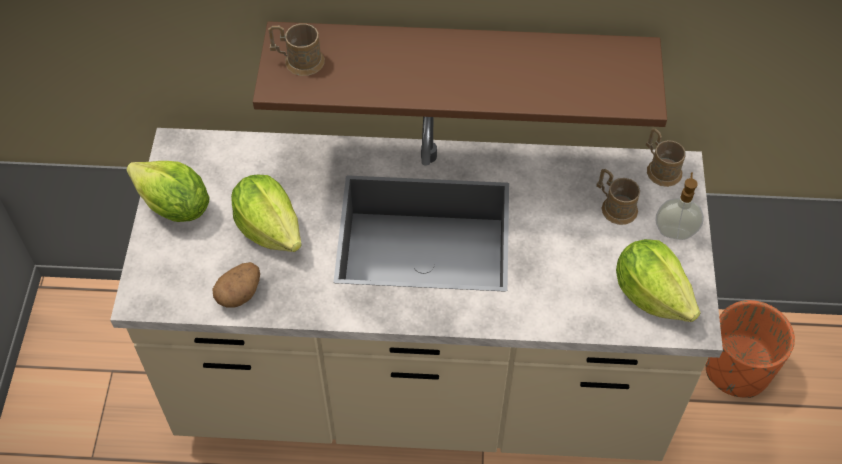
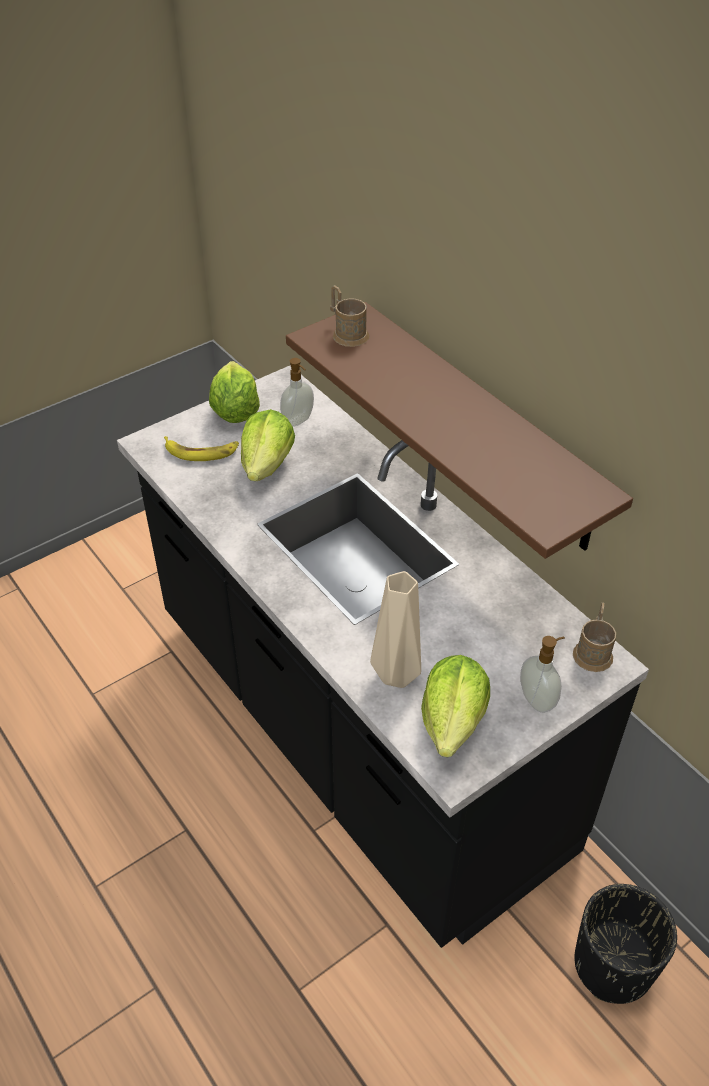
camera: 50 degrees right, 10 degrees down
(200, 265) = (201, 451): none -> banana
(238, 170) = (298, 421): none -> soap dispenser
(239, 294) = (197, 484): potato -> none
(421, 385) = (354, 732): beige counter -> black counter
(582, 298) = (398, 676): none -> beige vase
(614, 206) = (515, 643): brown mug -> none
(738, 369) = (613, 966): orange planter -> black planter

